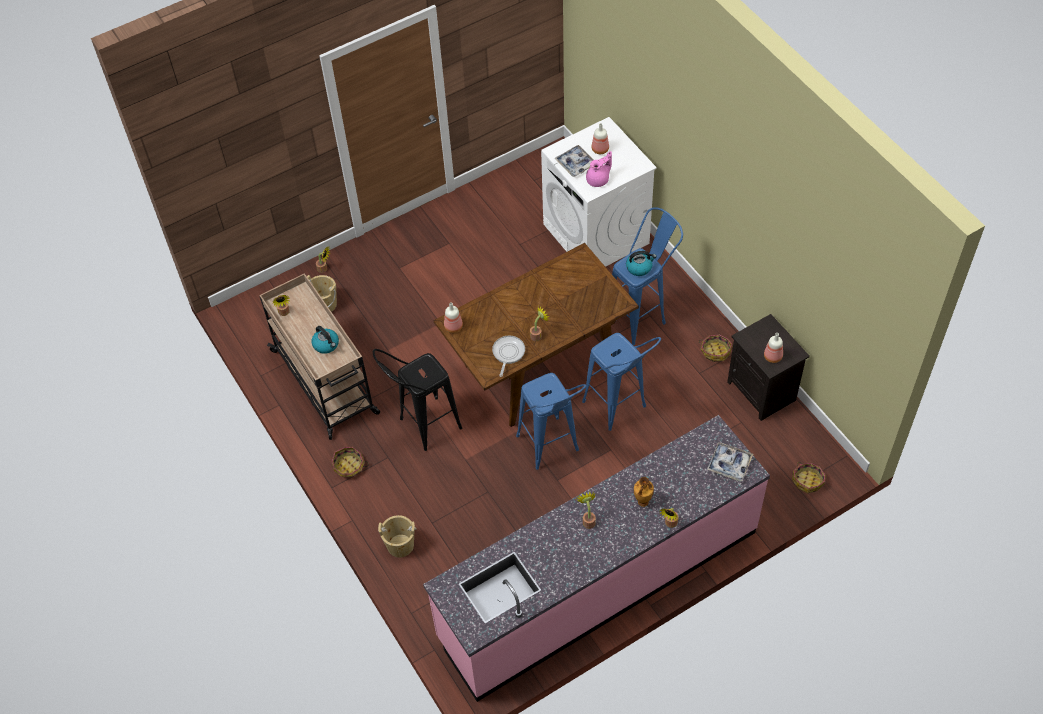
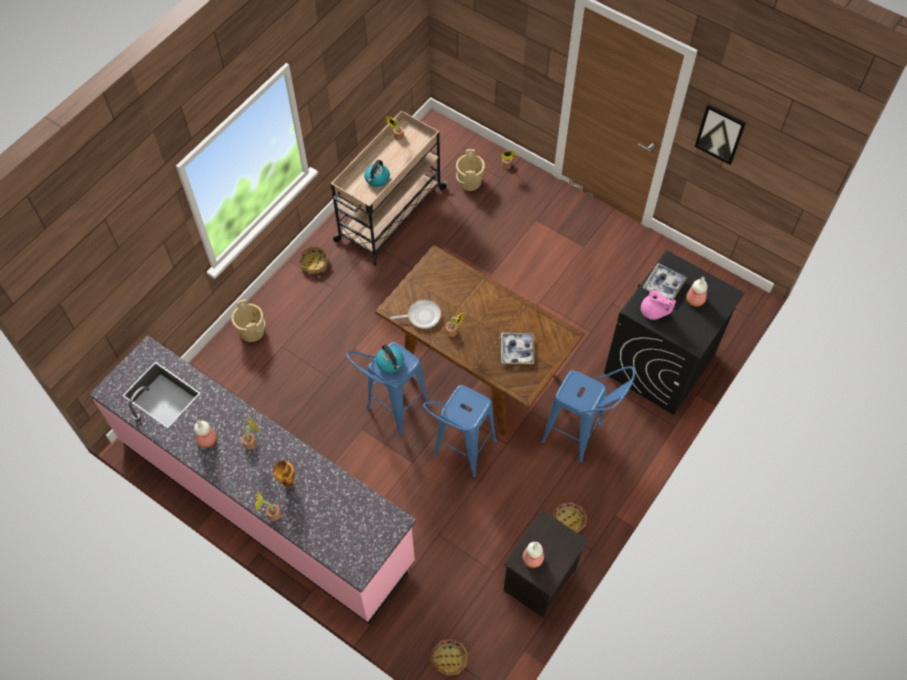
camera: 65 degrees right, 5 degrees up
(422, 428) = (373, 303): black stool -> none
(454, 327) = (432, 263): bottle -> bottle (206, 440)
(479, 50) = (720, 133): none -> picture
(596, 234) = (659, 364): white washing machine -> black washing machine
(639, 267) = (580, 393): kettle -> kettle (390, 363)
(729, 464) = (359, 547): tray -> tray (517, 350)

